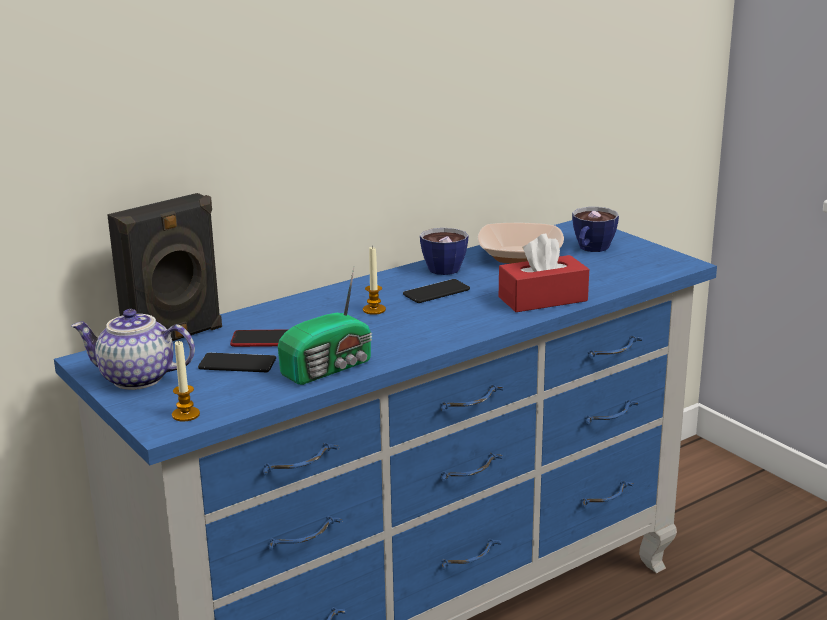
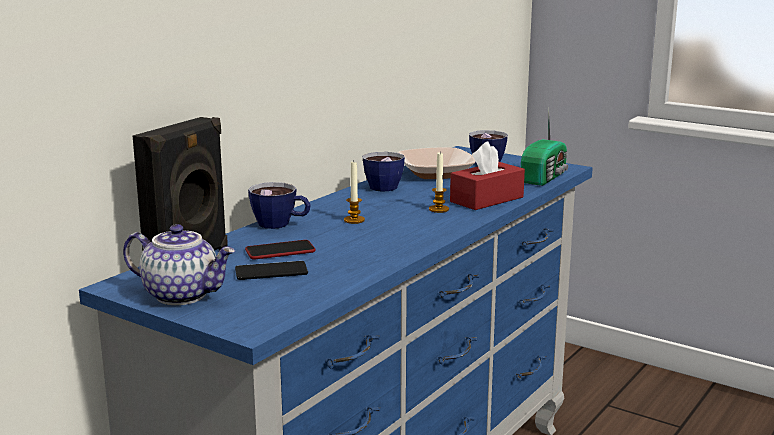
camera: 20 degrees left, 5 degrees down
(136, 379) = (183, 295): teapot -> teapot turned 150 degrees counterclockwise
(186, 415) = (262, 316): candle -> candle (438, 209)
(296, 305) = (281, 224): none -> cup
(330, 368) = (361, 265): radio -> radio (545, 177)
(436, 292) = (394, 203): phone -> none

